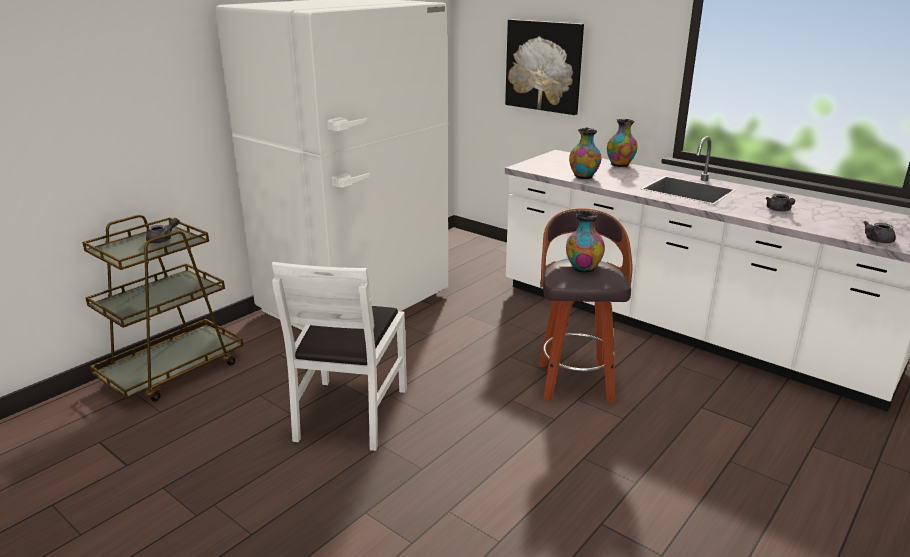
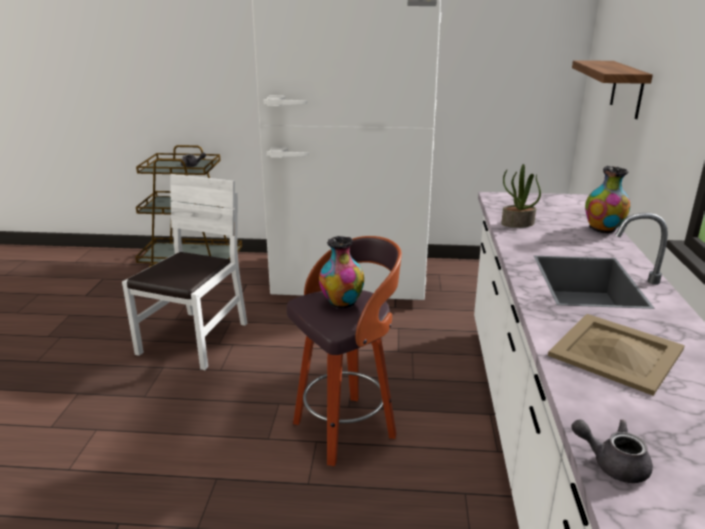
camera: 55 degrees right, 0 degrees up
(350, 413) = (195, 339): white chair -> white chair turned 135 degrees clockwise
(544, 66) = (627, 89): picture -> shelf
(583, 177) = (517, 224): vase -> potted plant
(779, 210) = (616, 353): grey teapot -> beige tray

